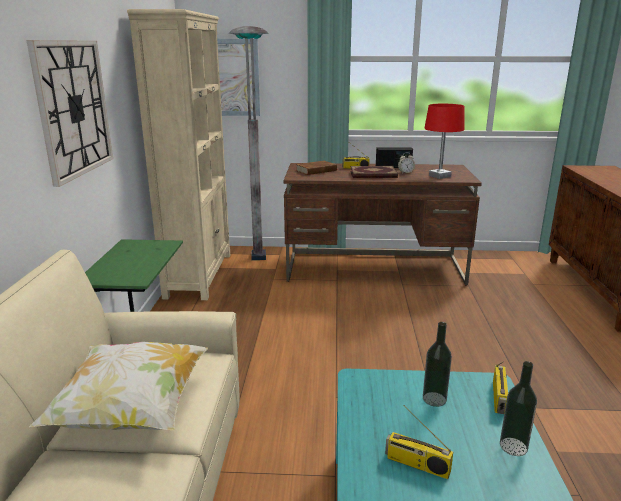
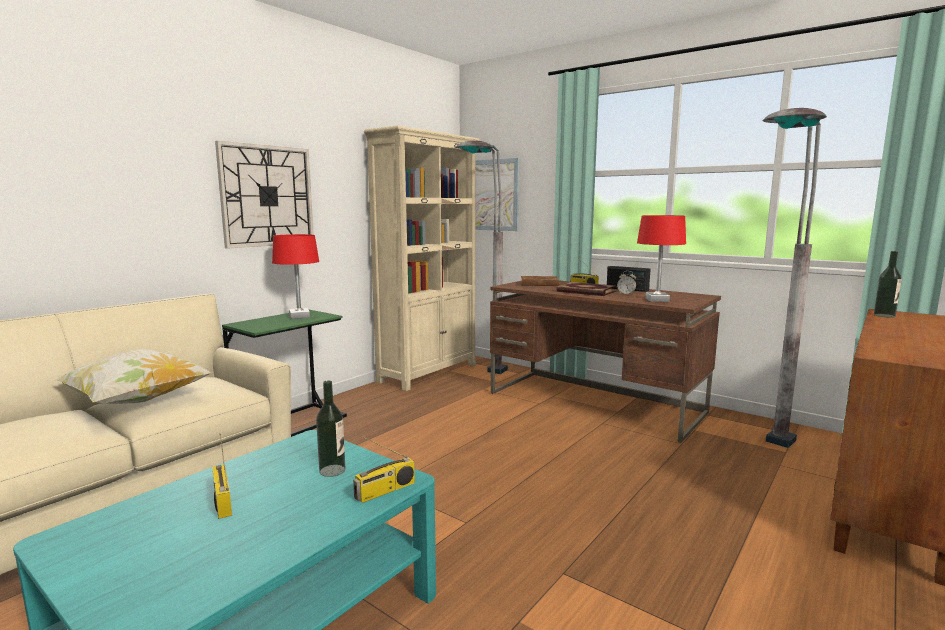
camera: 35 degrees right, 10 degrees down
(138, 251) = (299, 316): none -> red table lamp
(513, 446) = (313, 524): bottle -> bottle (884, 315)
(517, 280) = (762, 455): none -> grey floor lamp

